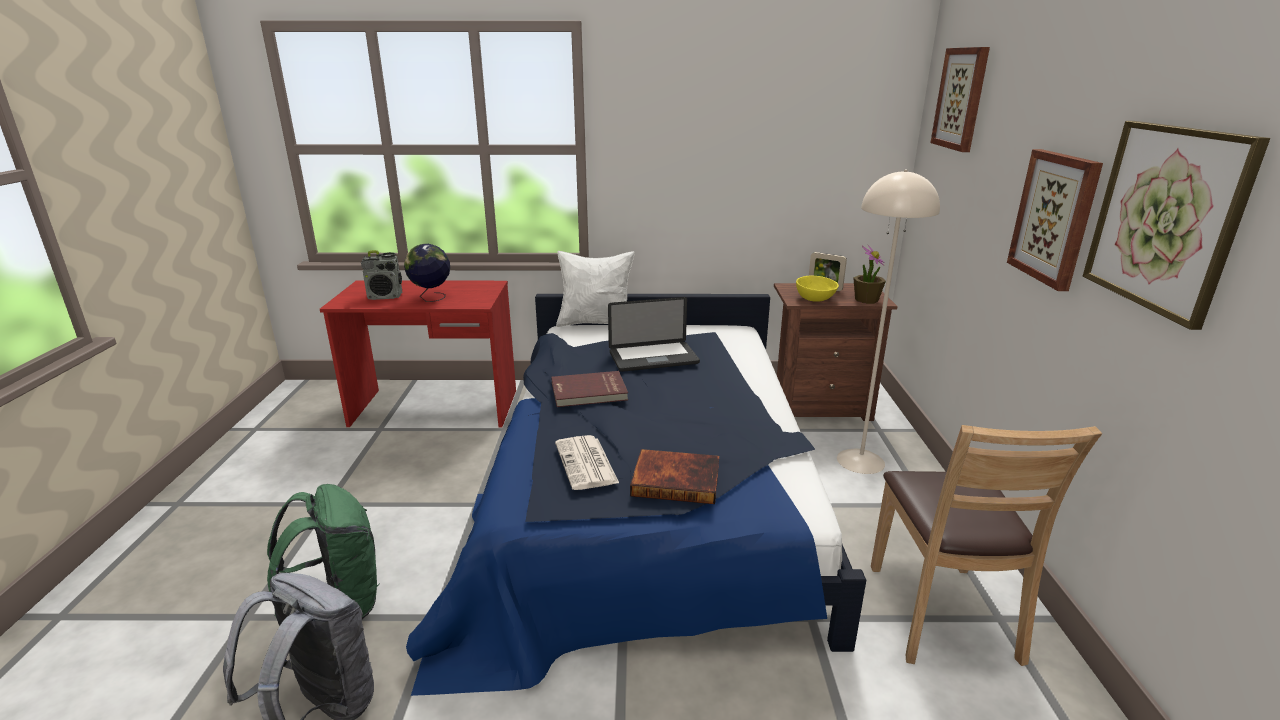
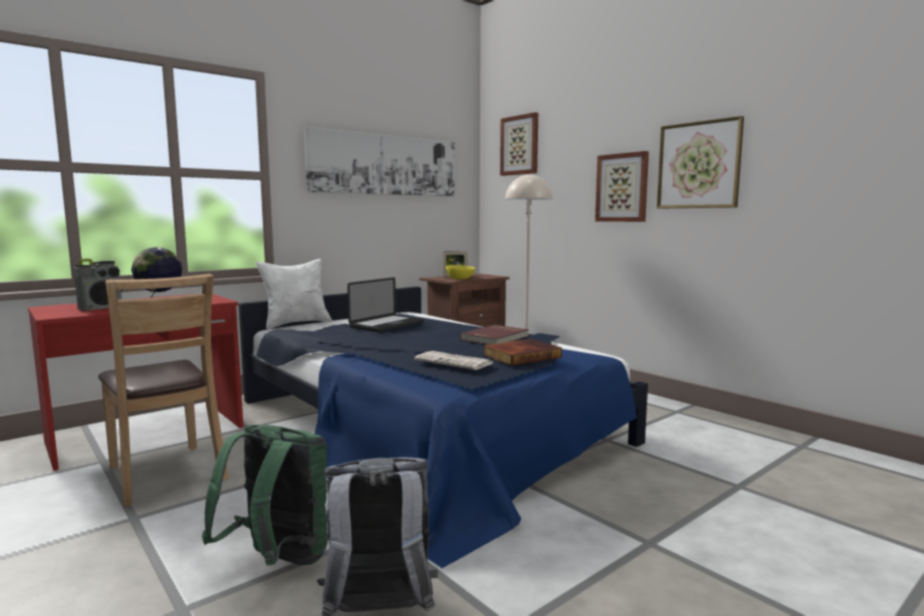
camera: 40 degrees left, 15 degrees down
(589, 392) = (380, 341): red book -> red book (496, 338)
(747, 127) = (385, 165): none -> picture
(866, 300) = (488, 276): potted plant -> none
(941, 614) = (654, 418): brown chair -> brown chair (166, 474)

